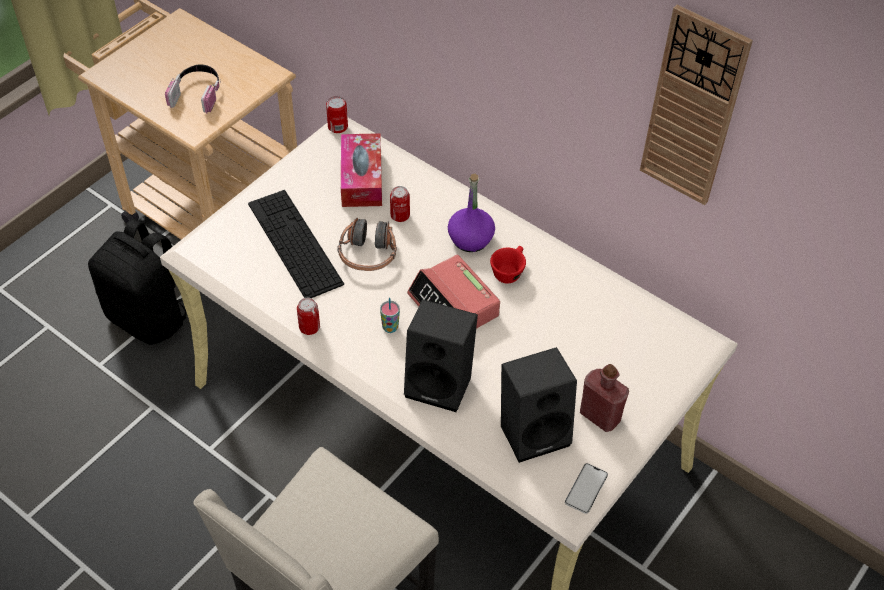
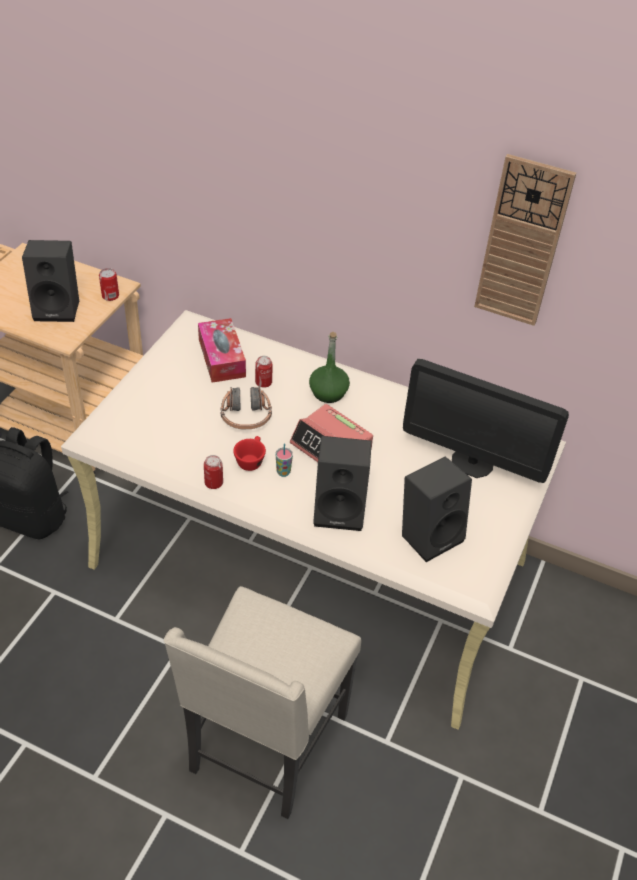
camera: 15 degrees left, 5 degrees down
(197, 94) = (58, 308): headphones -> black speaker
(295, 243) = (180, 417): keyboard -> none
(338, 127) = (188, 320): can -> can (110, 296)
(470, 239) = (328, 393): purple bottle -> green bottle
(508, 271) = (368, 413): red cup -> red cup (250, 460)
(586, 488) = (487, 573): phone -> none
(600, 416) = (479, 514): red bottle -> none
(612, 352) = (472, 462): none -> monitor

